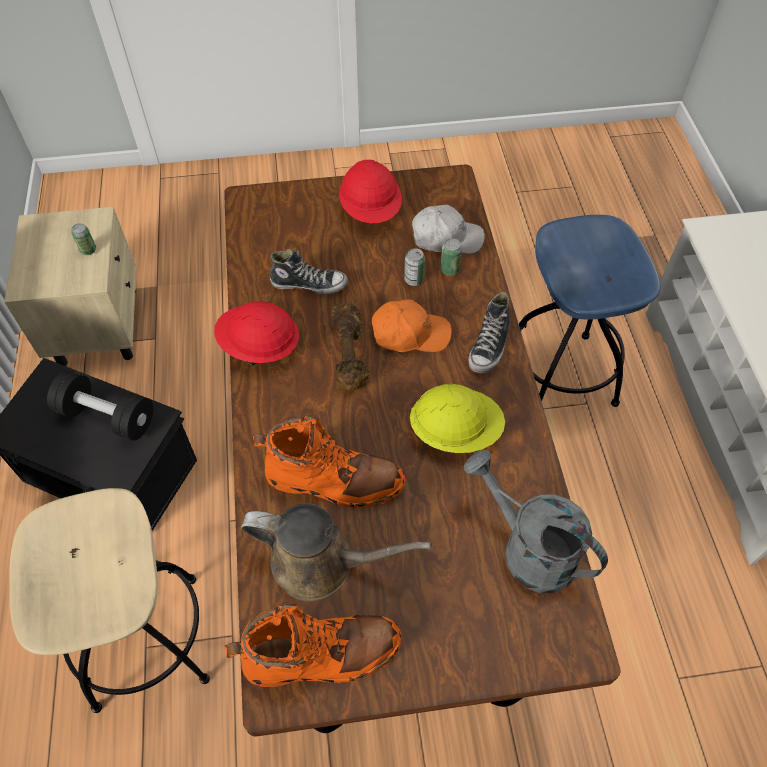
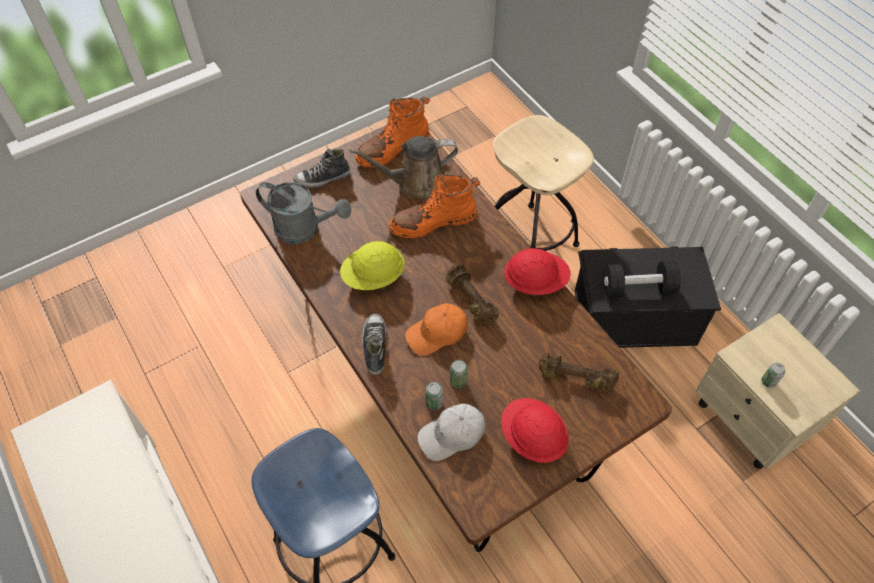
camera: 155 degrees right, 0 degrees up
(293, 240) = (575, 379): none -> brown dumbbell
(309, 284) = (535, 344): shoe -> shoe (322, 178)

